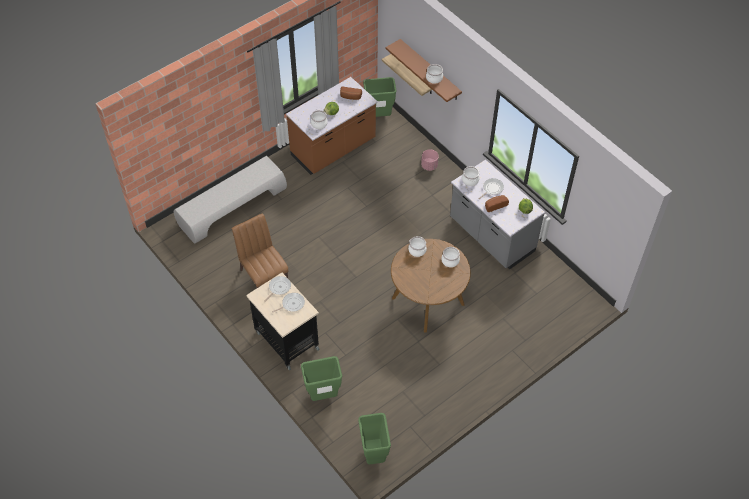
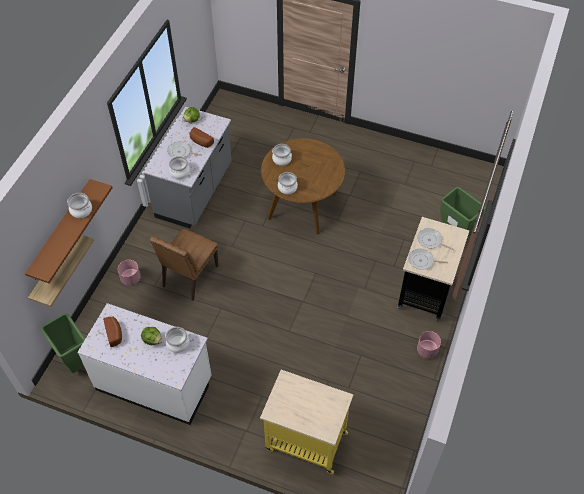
camera: 120 degrees left, 0 degrees up
(232, 207) = (306, 441): grey bench -> yellow cart
(240, 311) = (427, 350): none -> pink planter
(264, 278) = (374, 351): brown chair -> brown chair (190, 275)
(333, 148) = (154, 383): brown counter -> white counter
(374, 454) = (474, 177): green trash can -> none

